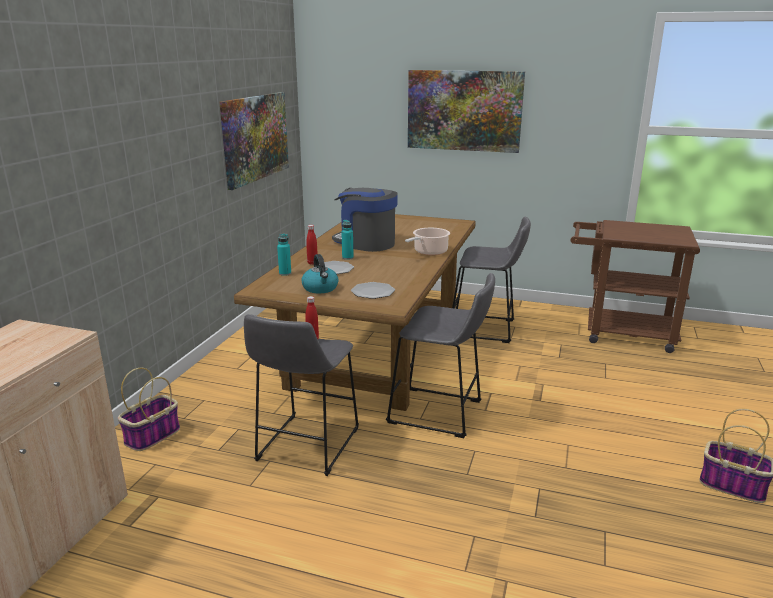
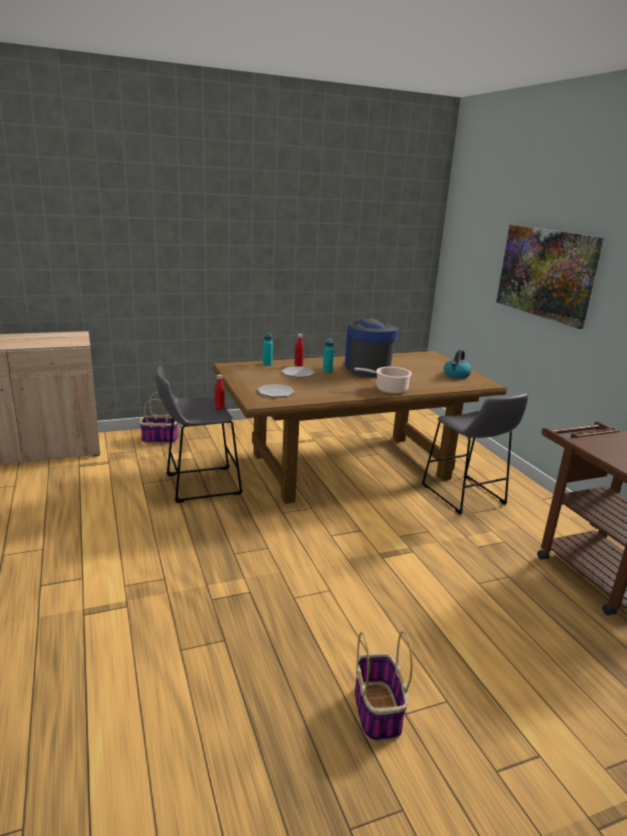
camera: 50 degrees right, 0 degrees up
(255, 138) = (362, 267): picture -> none
(320, 288) = (257, 378): kettle -> kettle (456, 375)
(440, 413) = (299, 518): grey stool -> none

